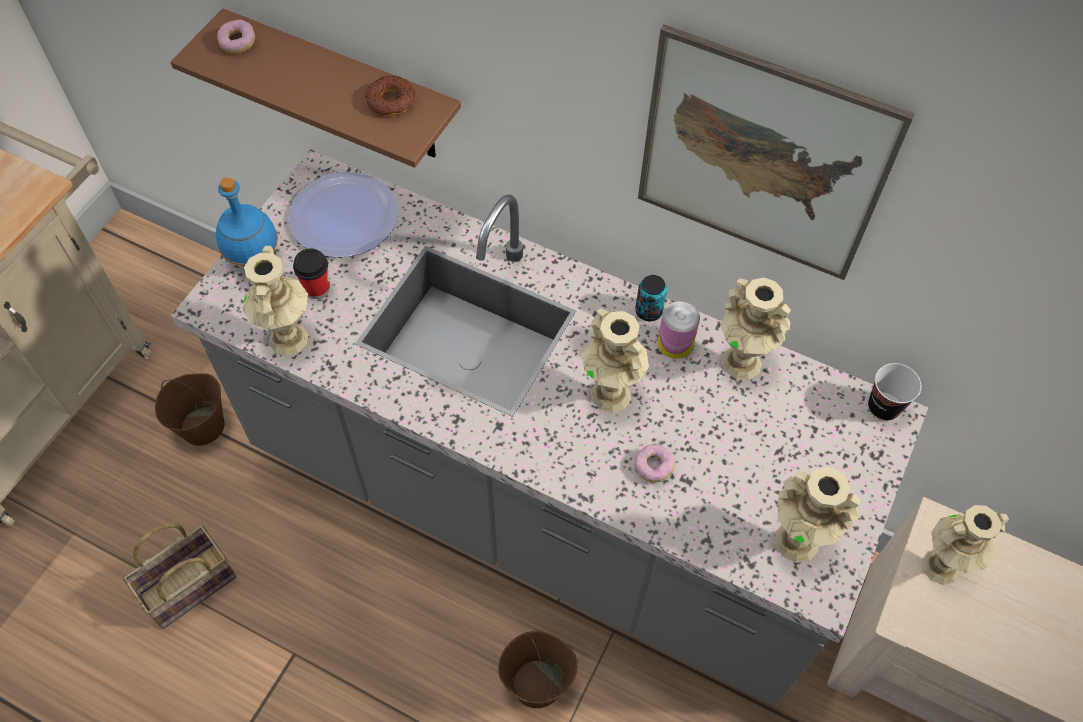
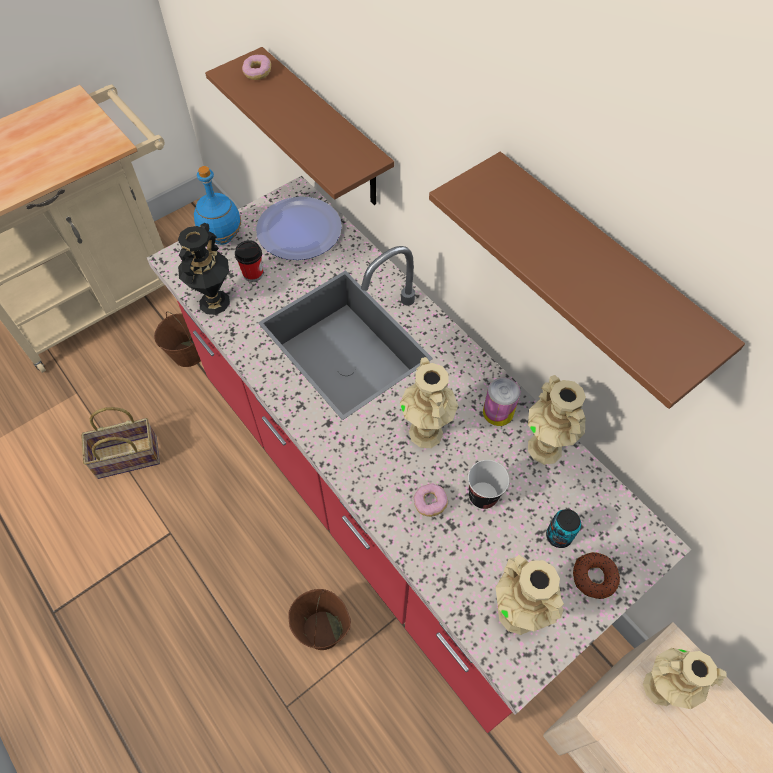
camera: 25 degrees right, 0 degrees up
(289, 339) = (215, 302): beige vase -> black vase
(390, 101) = (341, 145): donut -> donut (594, 577)
(538, 506) = (385, 500): grey counter -> red counter
(648, 311) = (489, 379): can -> can (558, 536)
(761, 158) = (597, 274): picture -> brown shelf
(883, 407) = (650, 533): cup -> cup (483, 496)

